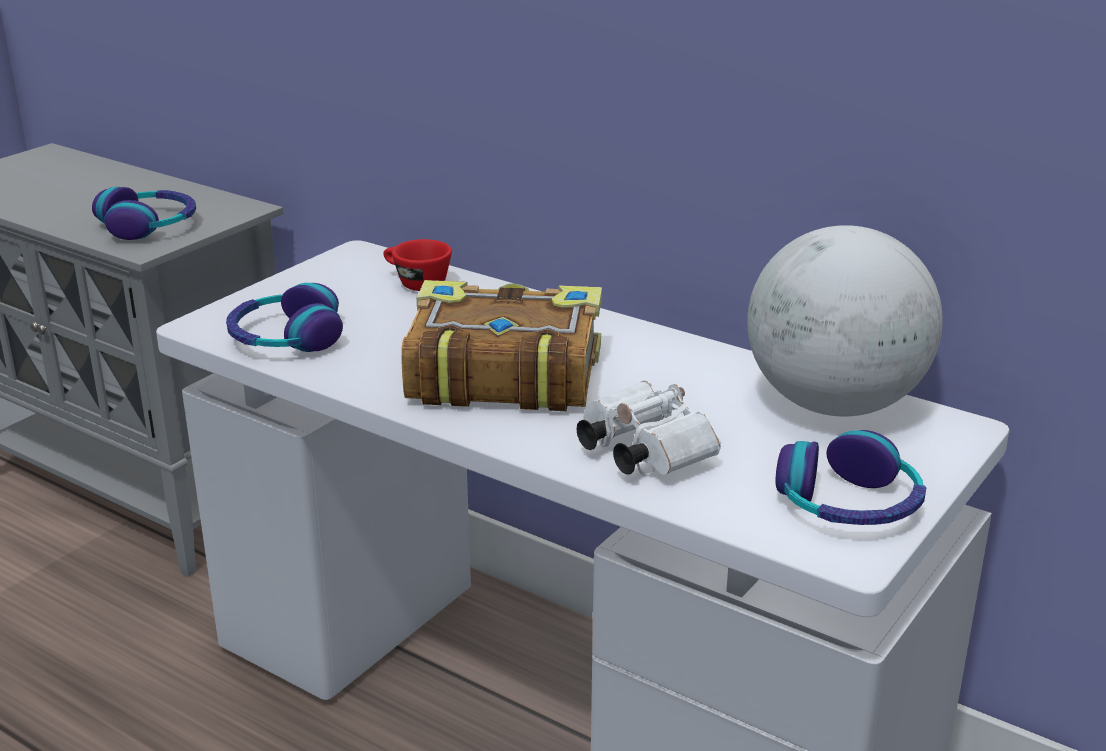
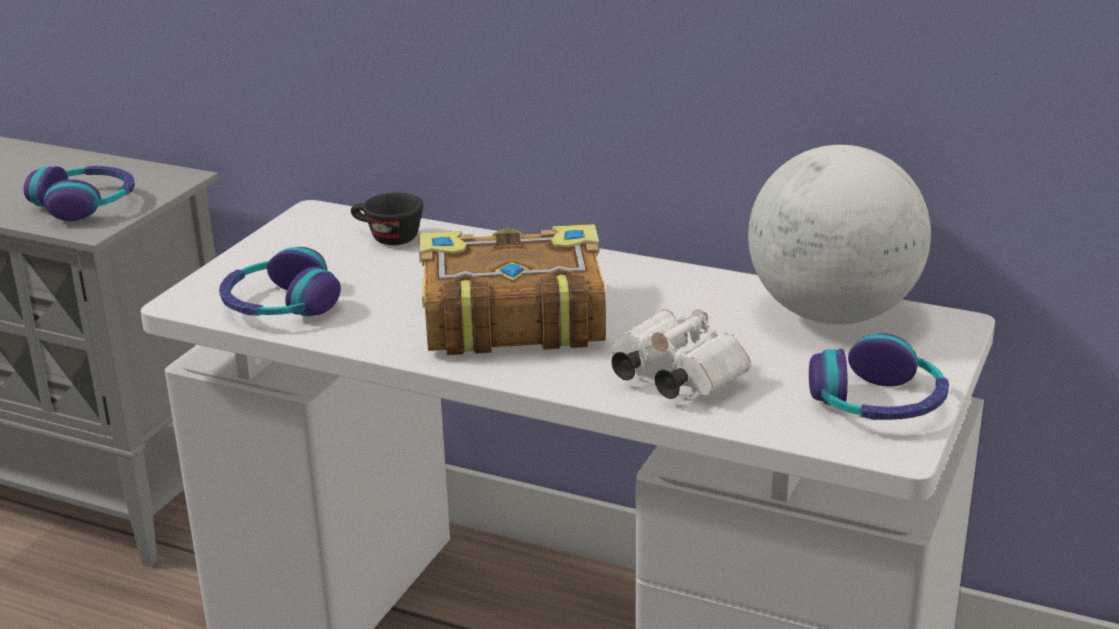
camera: 10 degrees left, 0 degrees up
(415, 283) = (387, 238): red cup -> black cup

